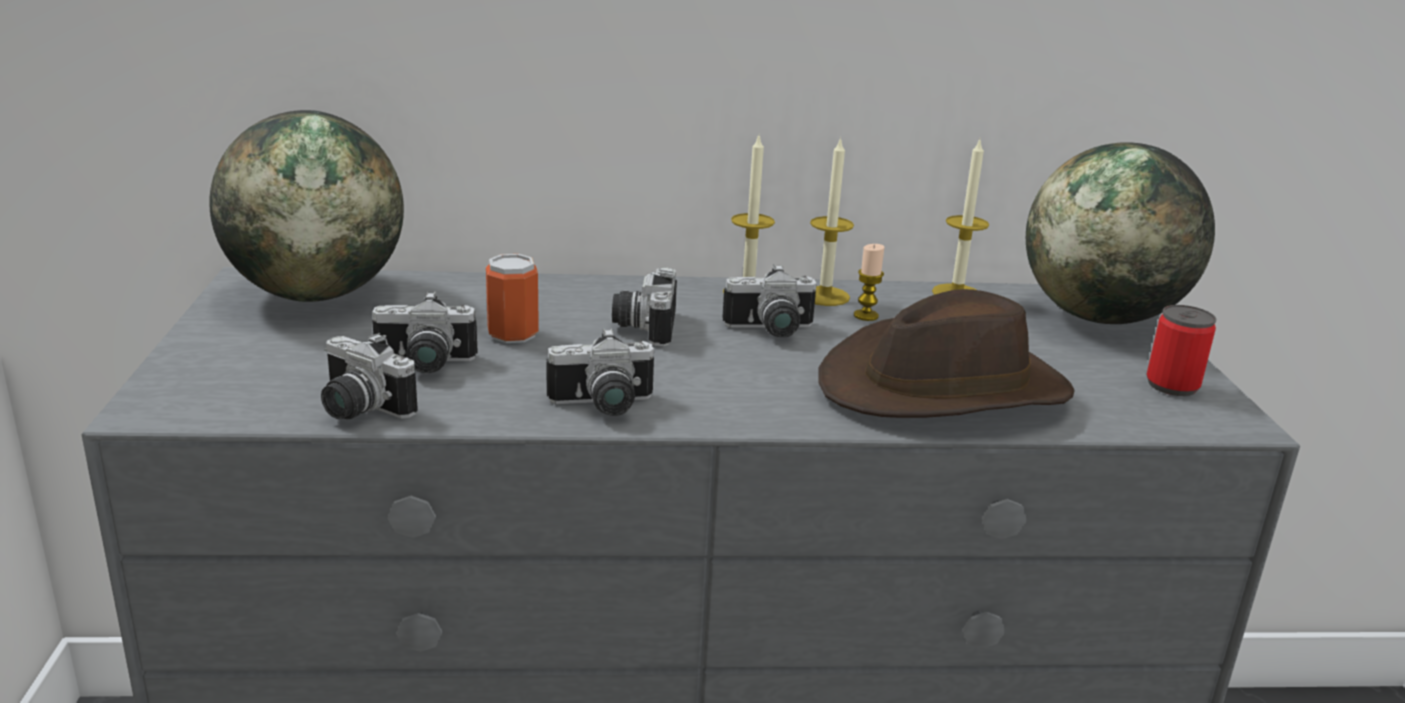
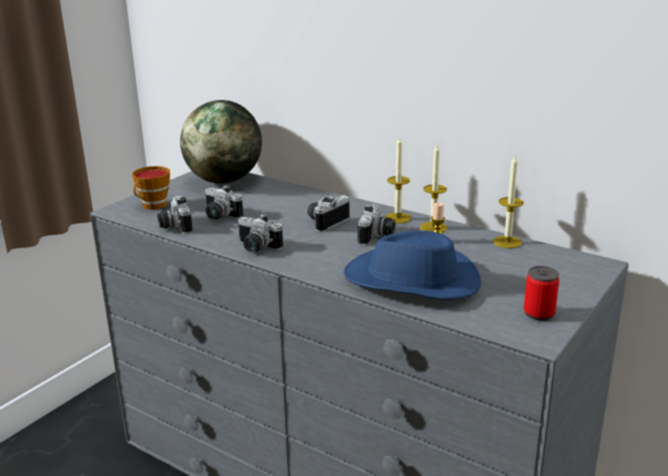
camera: 40 degrees right, 0 degrees up
(233, 379) = (153, 206): none -> cup
(513, 334) = (269, 212): can -> none
(771, 331) = (377, 236): camera -> camera turned 105 degrees counterclockwise
(944, 388) = (412, 281): brown hat -> blue hat
(1100, 317) = (569, 272): globe -> none

